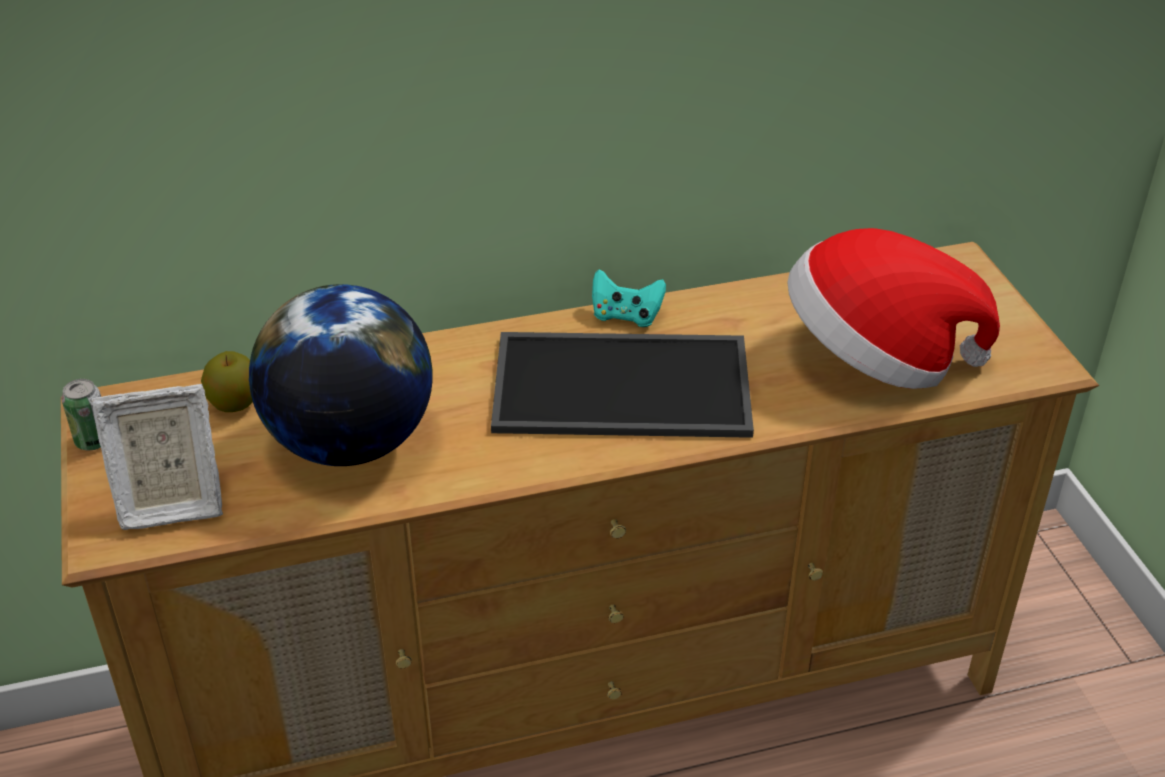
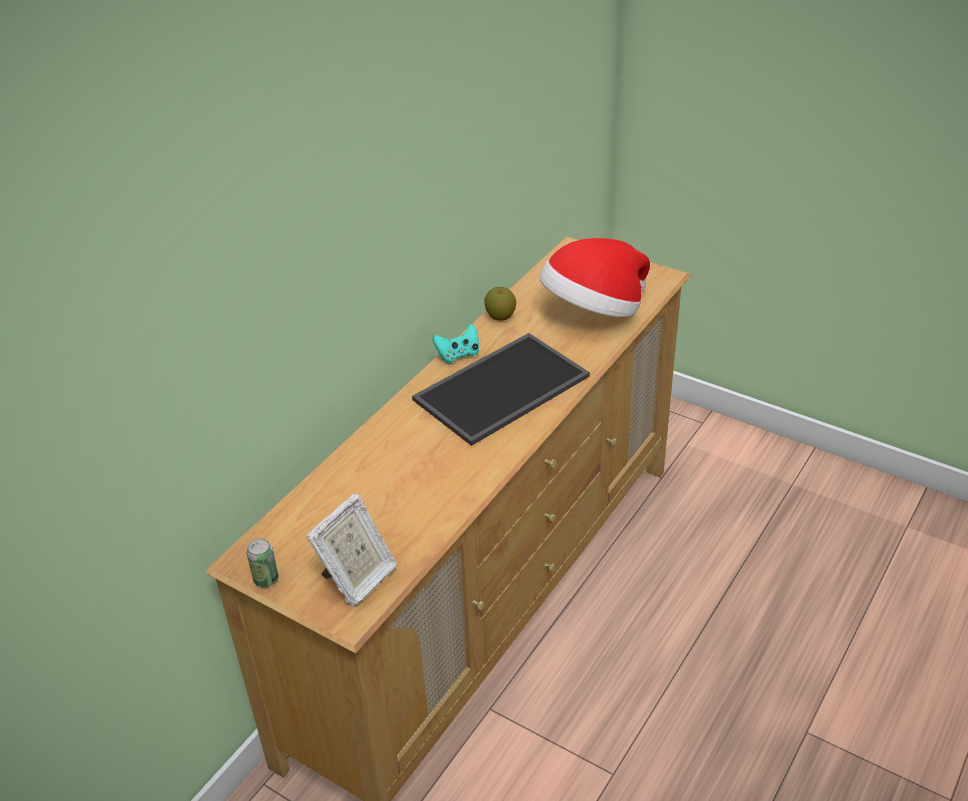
camera: 40 degrees left, 0 degrees up
(235, 403) = (318, 512): apple -> apple (500, 316)
(350, 443) = (409, 492): globe -> none

